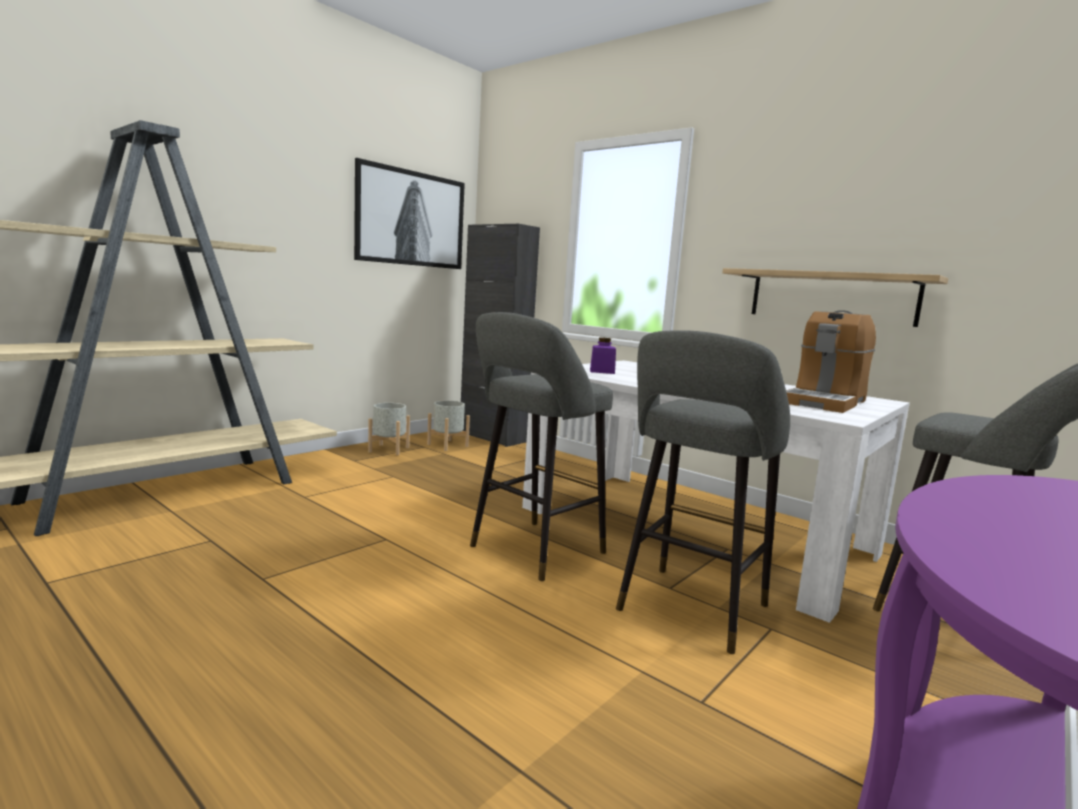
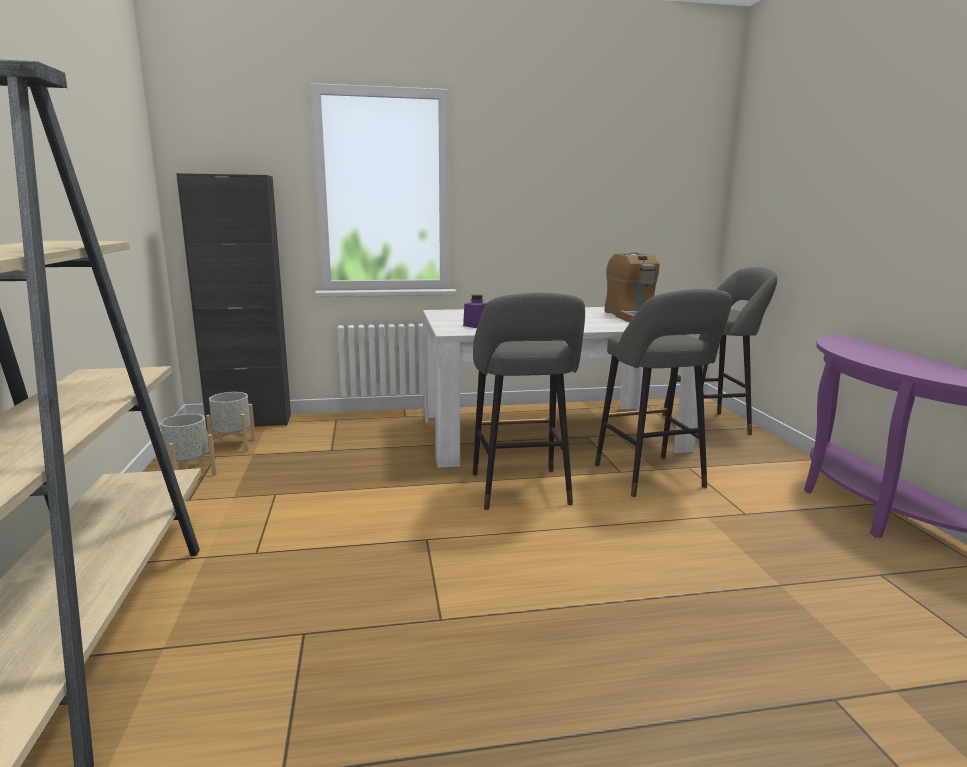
camera: 50 degrees left, 5 degrees up
(411, 218) = (119, 169): picture -> none
(831, 297) = (575, 238): shelf -> none

